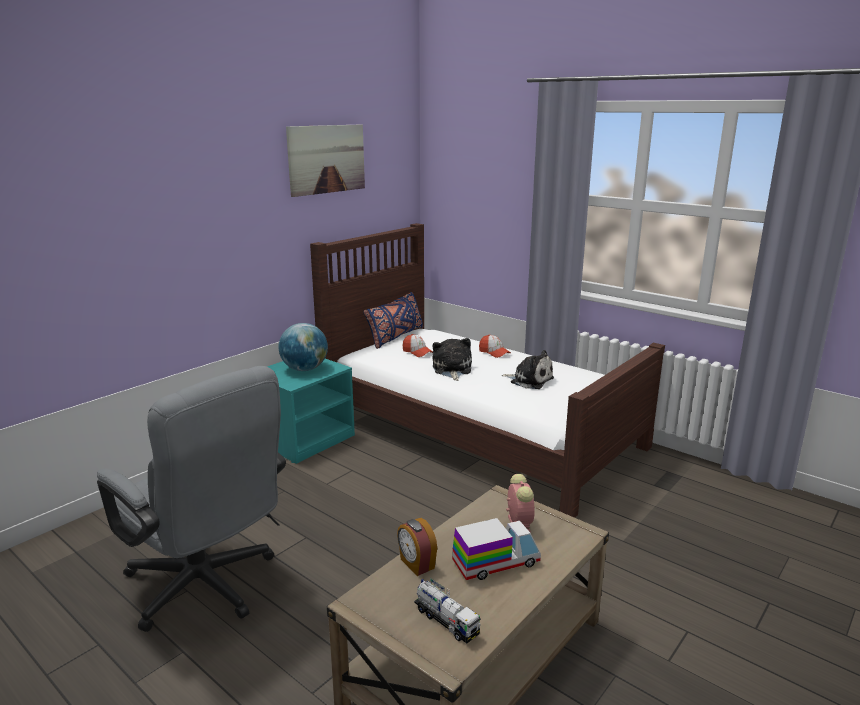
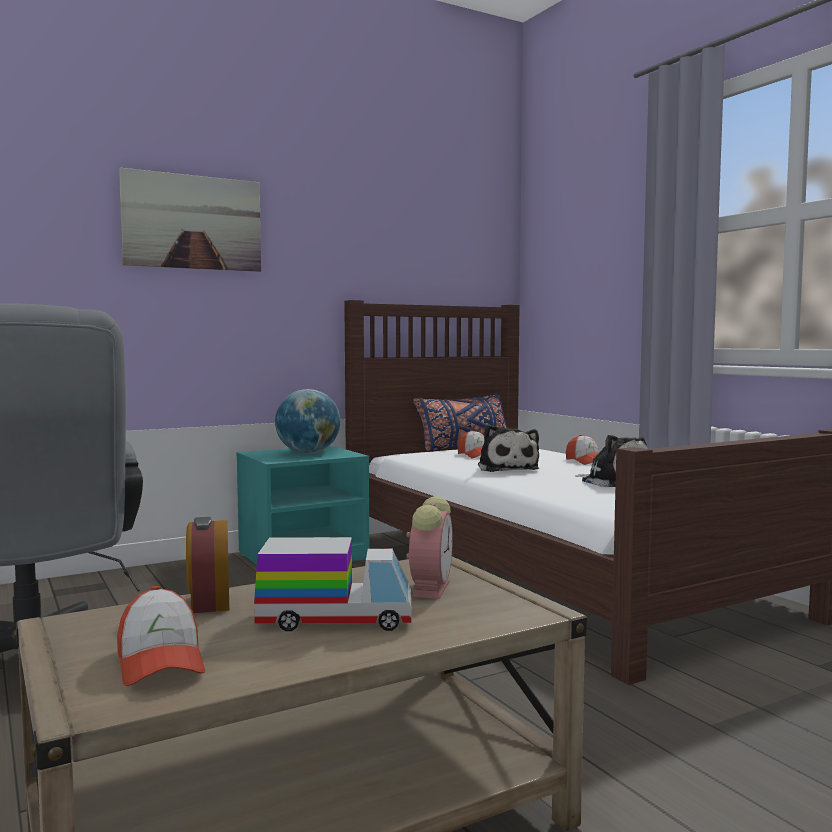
camera: 20 degrees right, 15 degrees down
(326, 159) = (376, 200): picture -> picture (192, 222)
(446, 621) = (160, 662): toy truck -> cap
(452, 369) = (507, 468): plush toy -> plush toy turned 150 degrees clockwise

